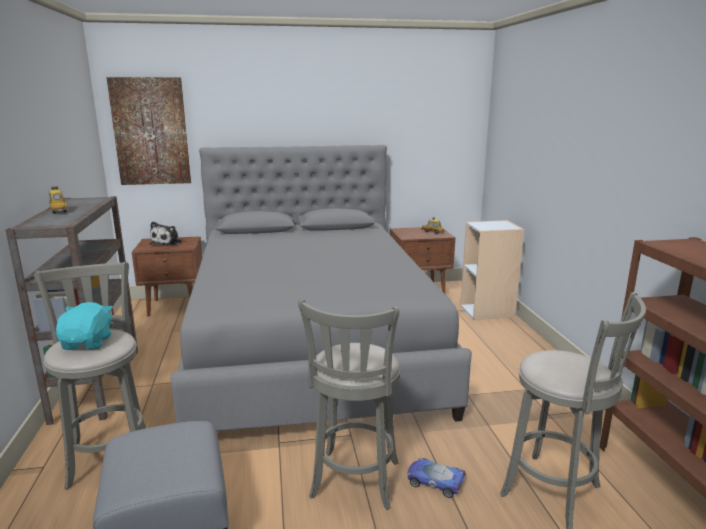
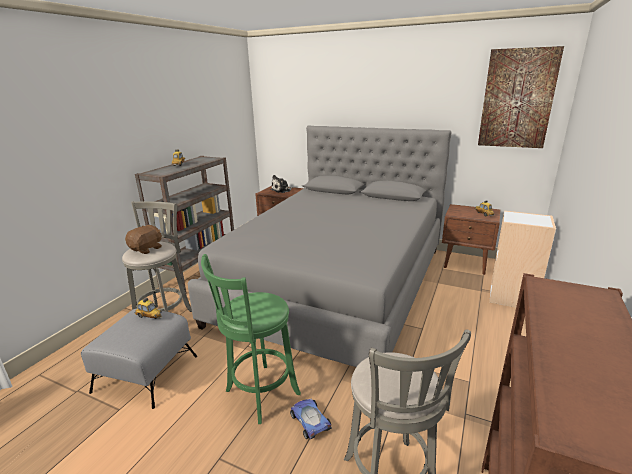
camera: 35 degrees right, 5 degrees up
(88, 343) = (147, 249): turquoise plush toy -> brown plush toy
(151, 132) = (281, 112): picture -> picture (517, 99)
(163, 435) = (149, 316): none -> toy car
(354, 483) = (259, 394): grey stool -> green stool

